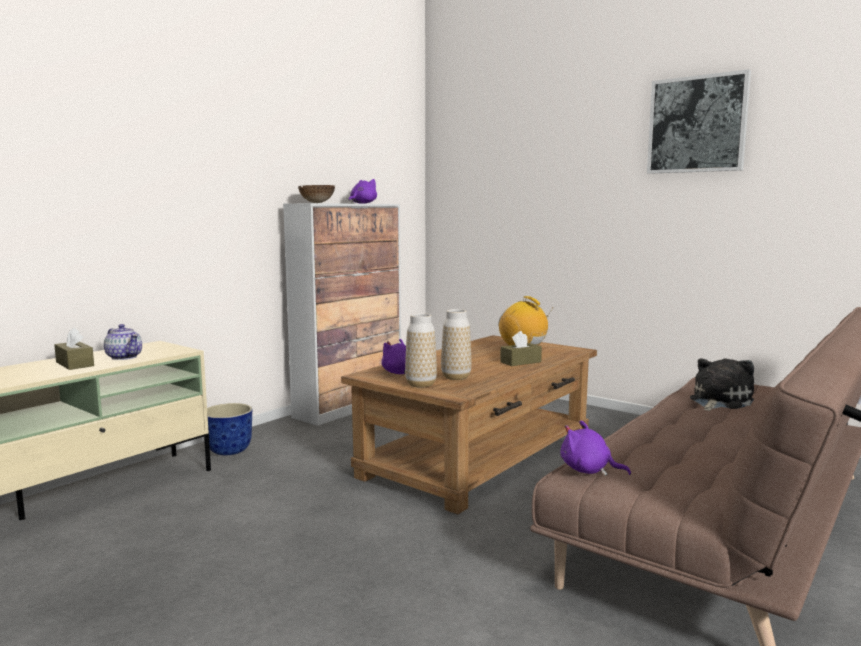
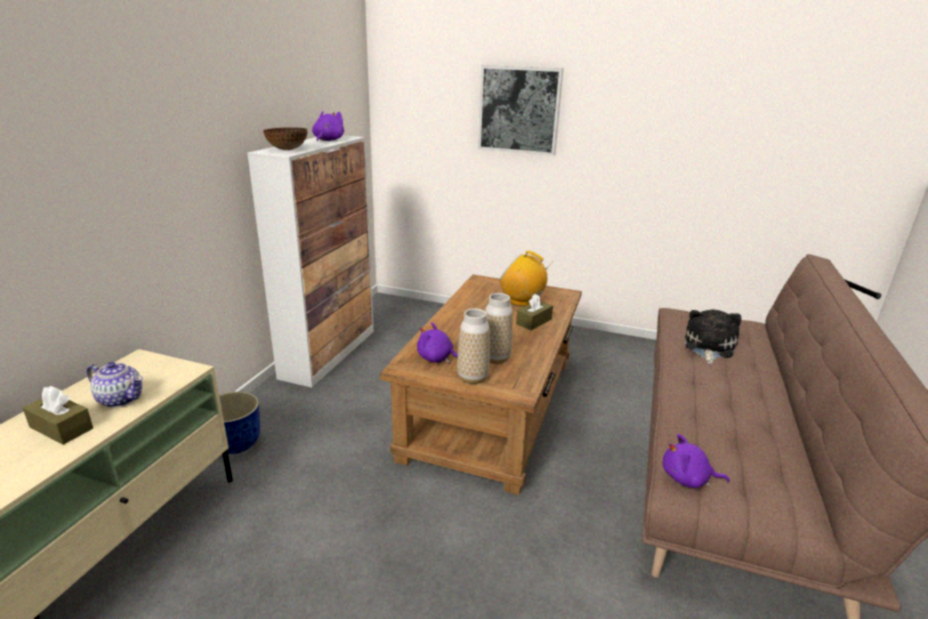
camera: 20 degrees left, 15 degrees up
(697, 124) = (671, 67): picture -> picture (519, 110)

